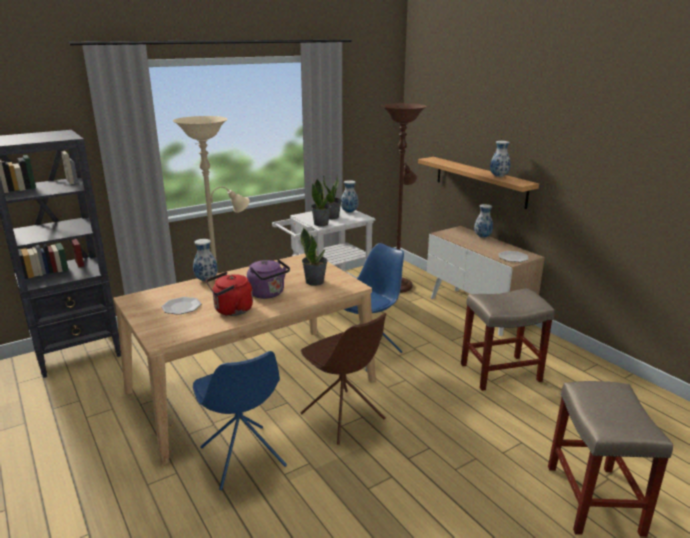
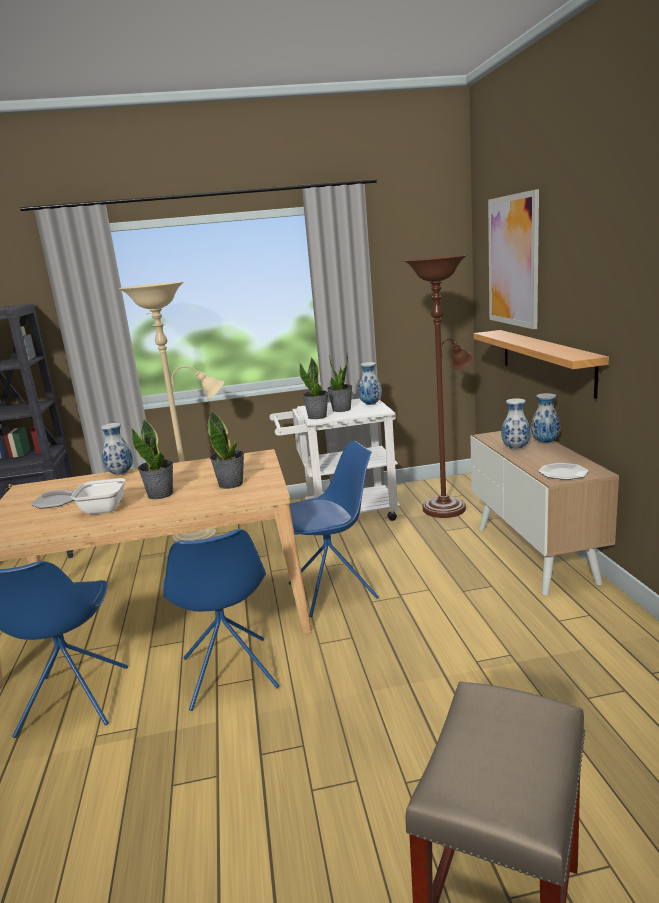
camera: 25 degrees right, 5 degrees down
(231, 310) = (97, 510): red kettle -> frying pan
(268, 294) = (161, 494): purple kettle -> potted plant
(343, 417) = (229, 674): brown chair -> blue chair
(451, 110) = (513, 261): none -> picture
(499, 176) = (556, 349): vase -> vase (516, 448)
(501, 372) = (503, 651): beige stool -> none

